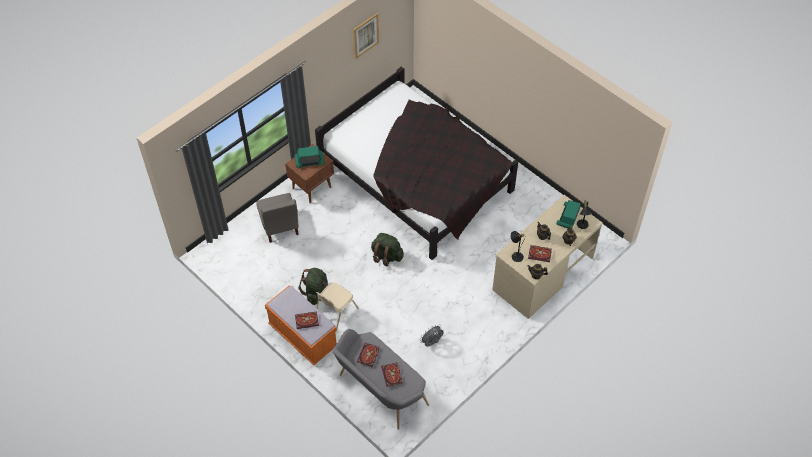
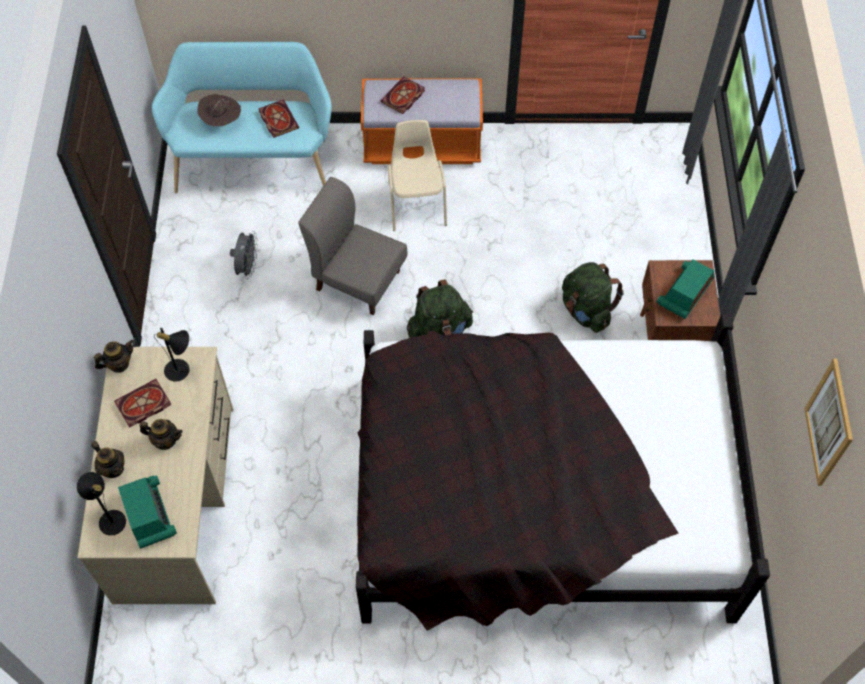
camera: 135 degrees right, 5 degrees up
(280, 226) = (634, 248): grey chair -> grey chair (357, 279)
(316, 292) = (472, 206): green backpack -> green backpack (586, 311)
(379, 391) = (254, 161): grey bench -> turquoise bench
(392, 375) = (221, 121): book -> brown hat

